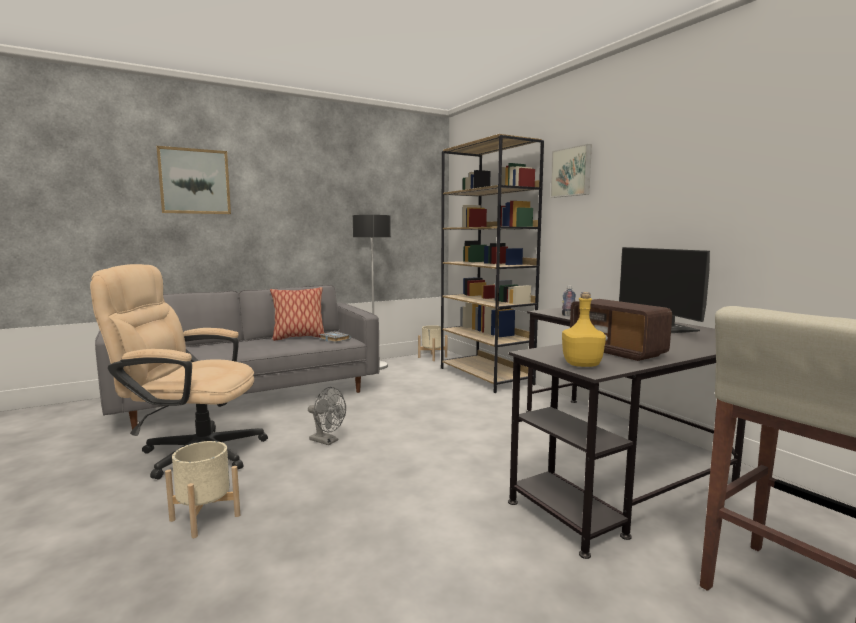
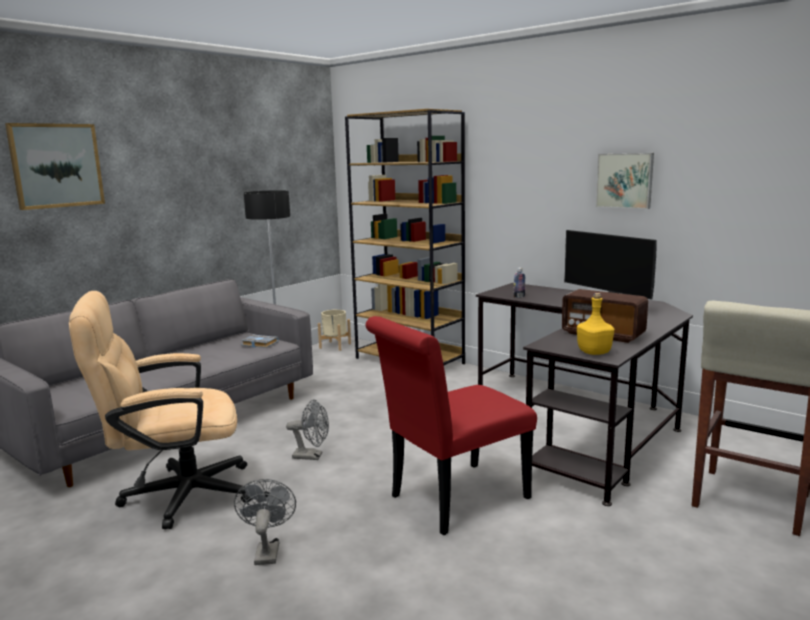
camera: 20 degrees left, 5 degrees up
(205, 518) = (267, 550): beige planter -> grey fan
(298, 337) = (212, 346): pillow -> none
(413, 510) = (452, 500): none -> red chair
(572, 172) = (498, 148): picture -> picture (625, 180)

